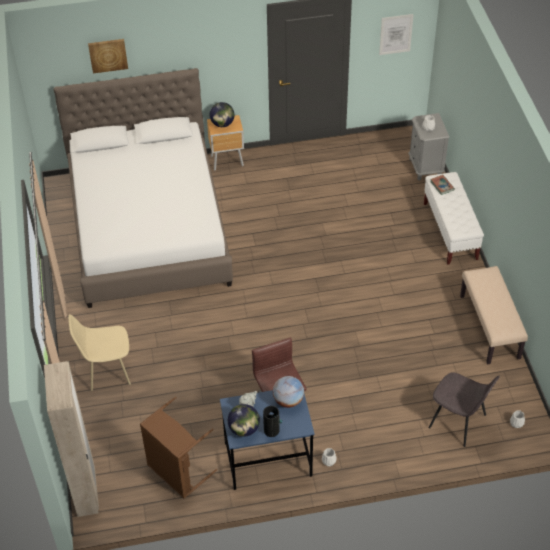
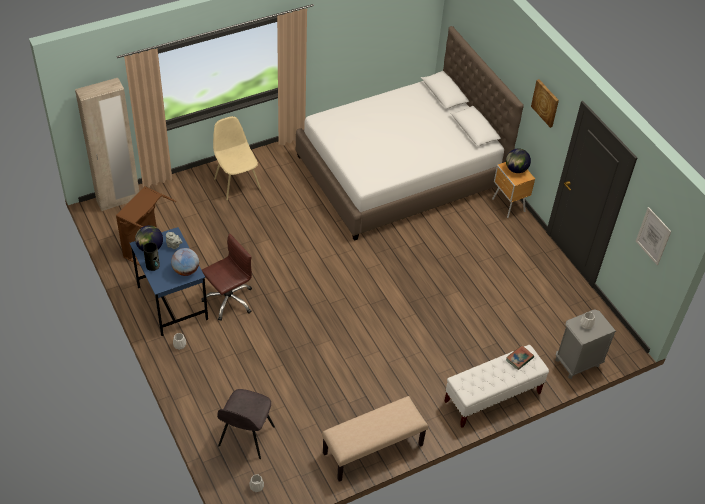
camera: 70 degrees right, 0 degrees up
(108, 55) = (487, 35): picture -> picture (545, 103)

